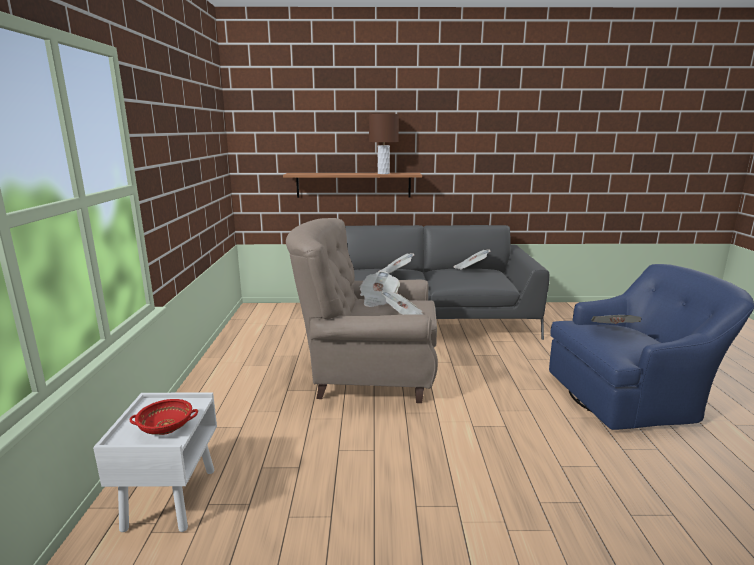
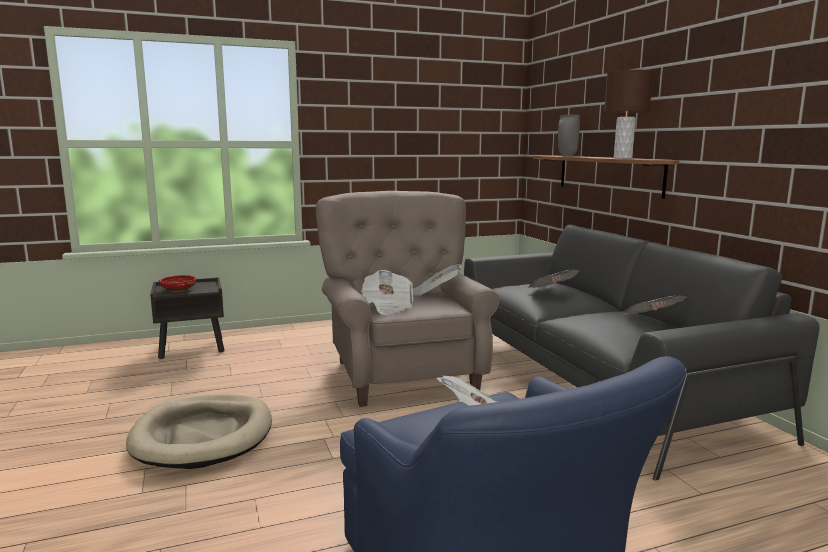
camera: 70 degrees right, 5 degrees down
(170, 498) = (192, 348): white nightstand -> brown nightstand
(314, 173) = (566, 156): none -> grey vase
(449, 490) = (203, 435): none -> beige dog bed

